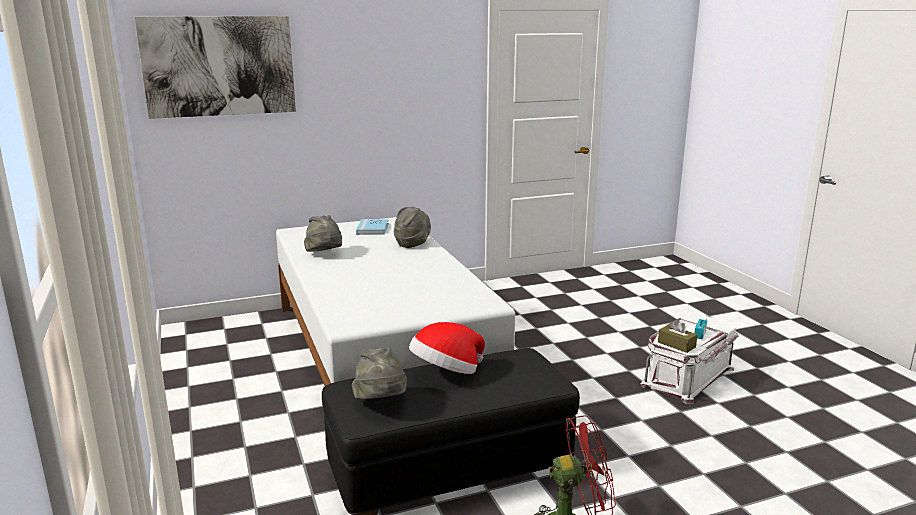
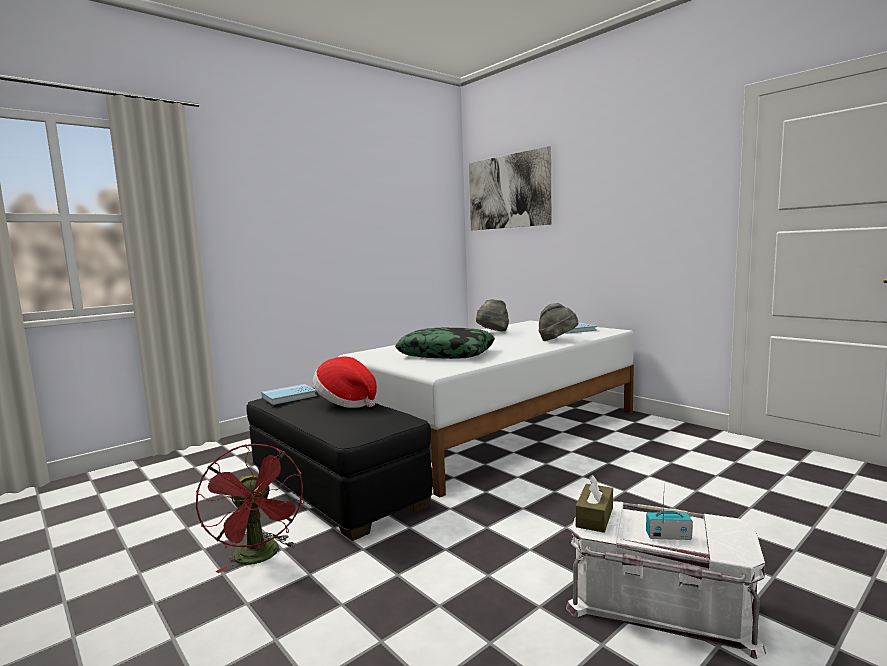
camera: 70 degrees right, 10 degrees down
(381, 403) = (289, 396): grey hat -> blue book
(408, 288) = (446, 353): none -> pillow

